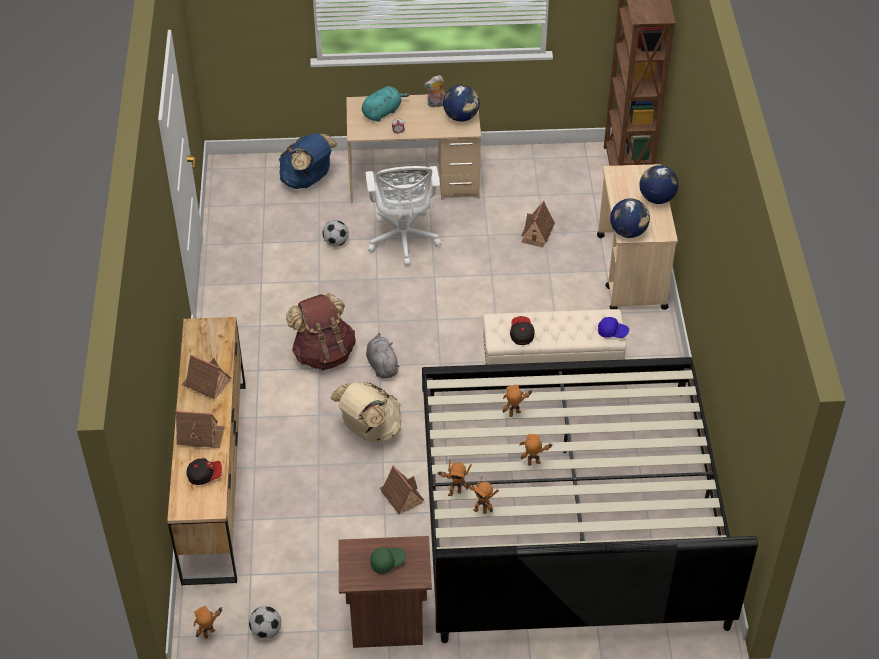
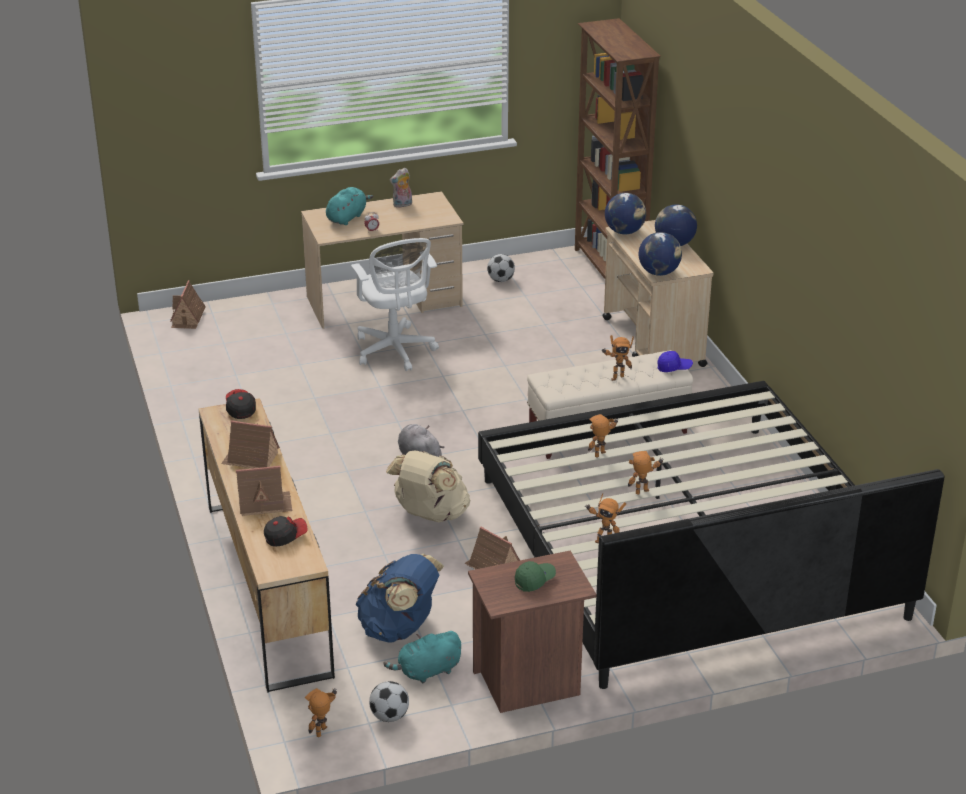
camera: 15 degrees left, 15 degrees down
(307, 180) = (265, 317): blue backpack -> blue backpack (400, 629)
(310, 593) = (427, 671): none -> turquoise plush toy
(323, 353) = (347, 458): brown backpack -> none
(336, 242) = (320, 363): football -> football (501, 280)
(454, 492) = (565, 530): toy robot -> toy robot (616, 377)
(461, 117) = (434, 211): globe -> globe (624, 232)
(521, 334) = (577, 383): cap -> cap (240, 409)
(537, 233) = (538, 325): toy house -> toy house (187, 318)

